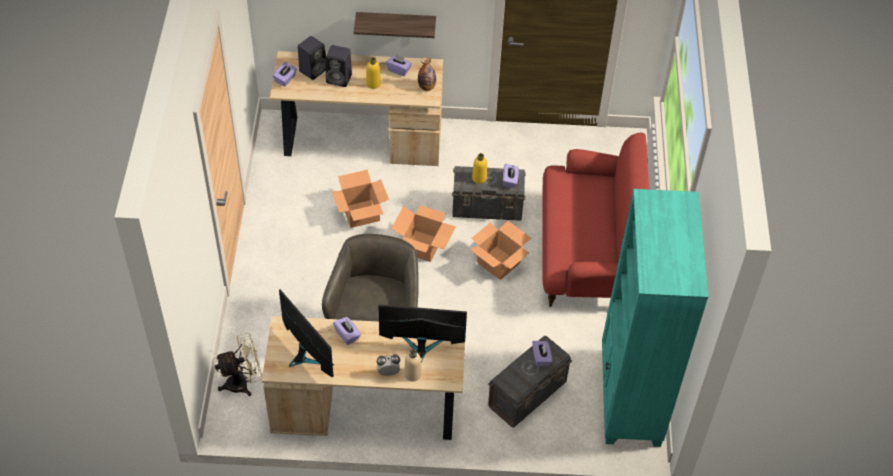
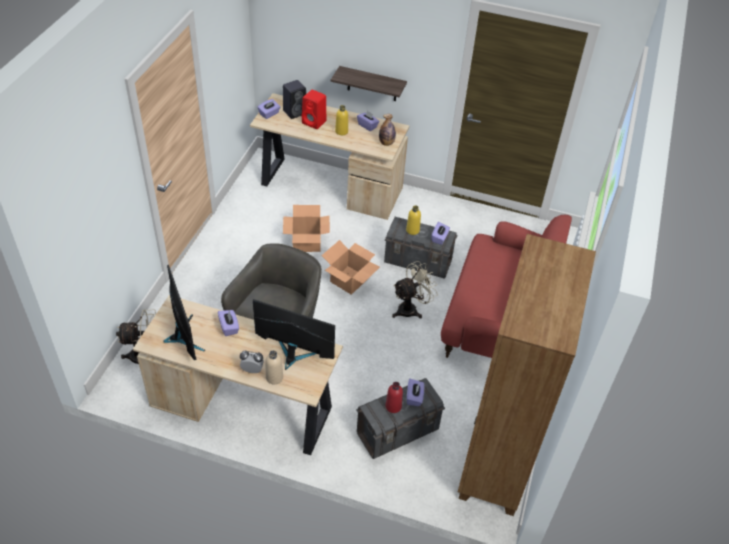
camera: 15 degrees right, 5 degrees down
(340, 79) = (315, 122): black speaker -> red speaker
(497, 262) = (411, 309): cardboard box -> beige fan
(524, 372) = (393, 406): none -> red bottle
(629, 398) = (496, 460): turquoise bookcase -> brown bookcase

